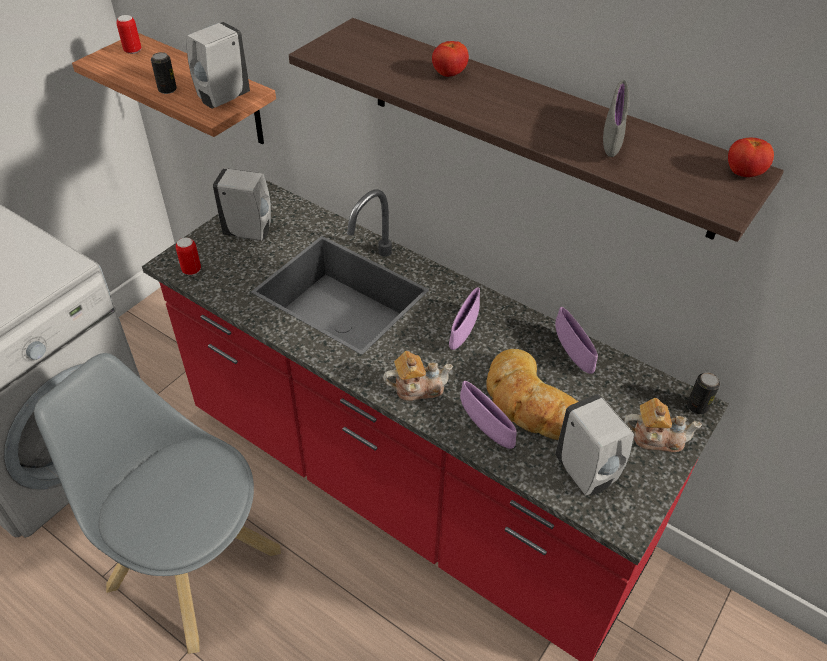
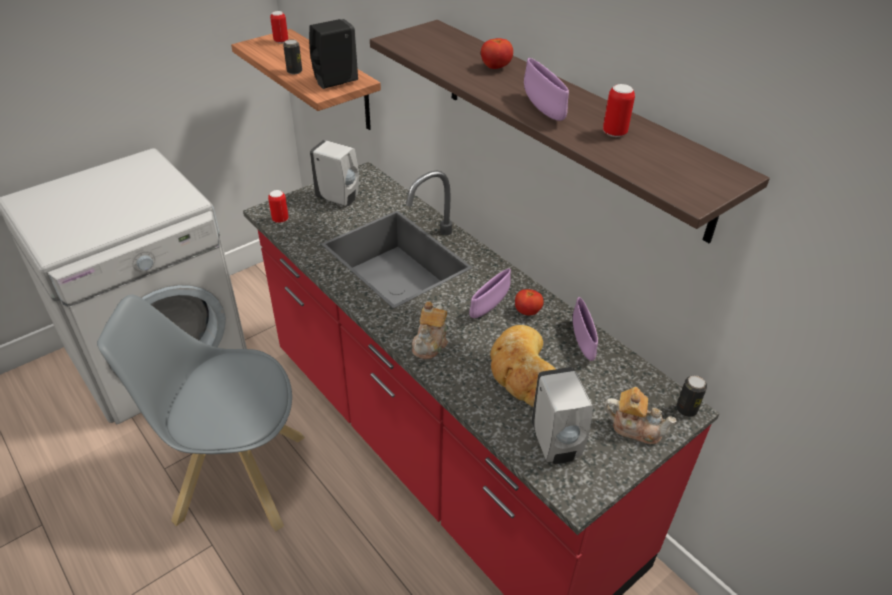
camera: 15 degrees right, 5 degrees down
(191, 565) = (237, 476): grey chair -> grey chair turned 45 degrees counterclockwise
(222, 99) = (334, 83): white soap dispenser -> black soap dispenser
(417, 388) = (430, 343): teapot -> teapot turned 105 degrees clockwise
(485, 428) = (478, 387): purple bowl -> purple bowl (543, 109)
(612, 140) = (614, 133): grey bowl -> can
(743, 173) = (727, 174): tomato -> tomato (527, 312)

